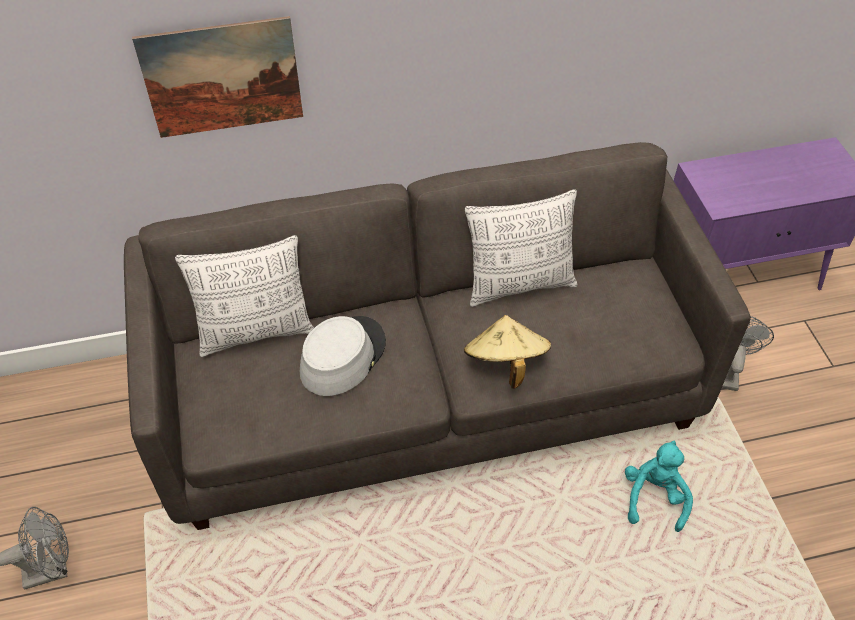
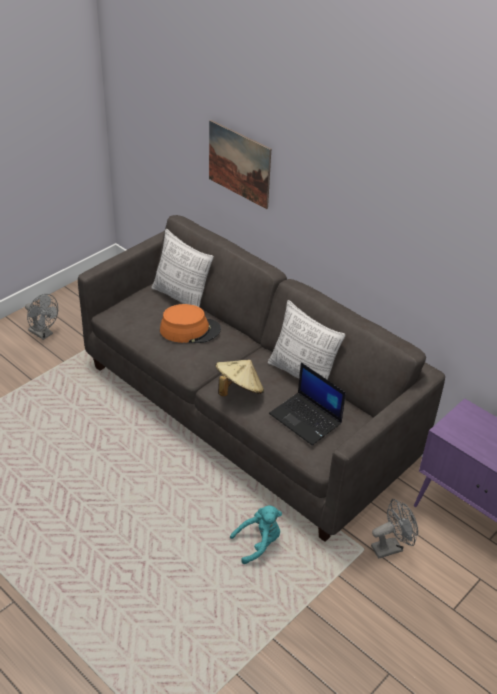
camera: 55 degrees right, 10 degrees down
(342, 356) = (190, 330): grey hat -> orange hat
(605, 322) = (306, 419): none -> laptop

